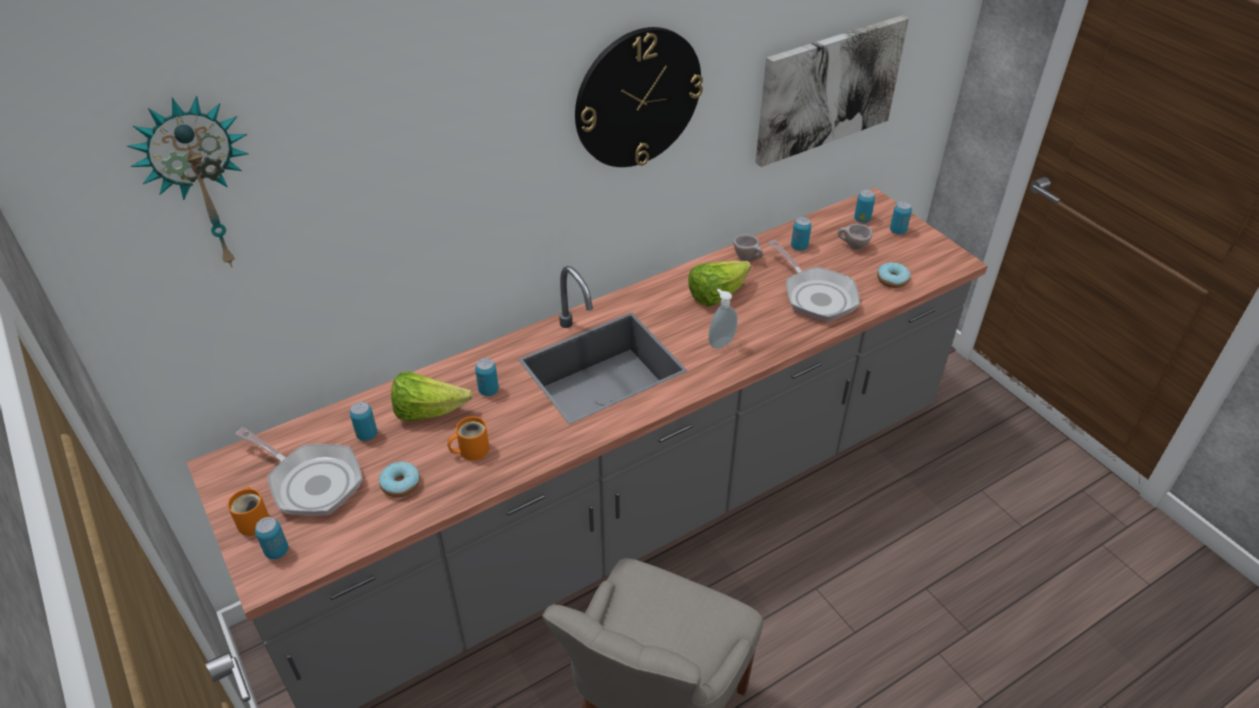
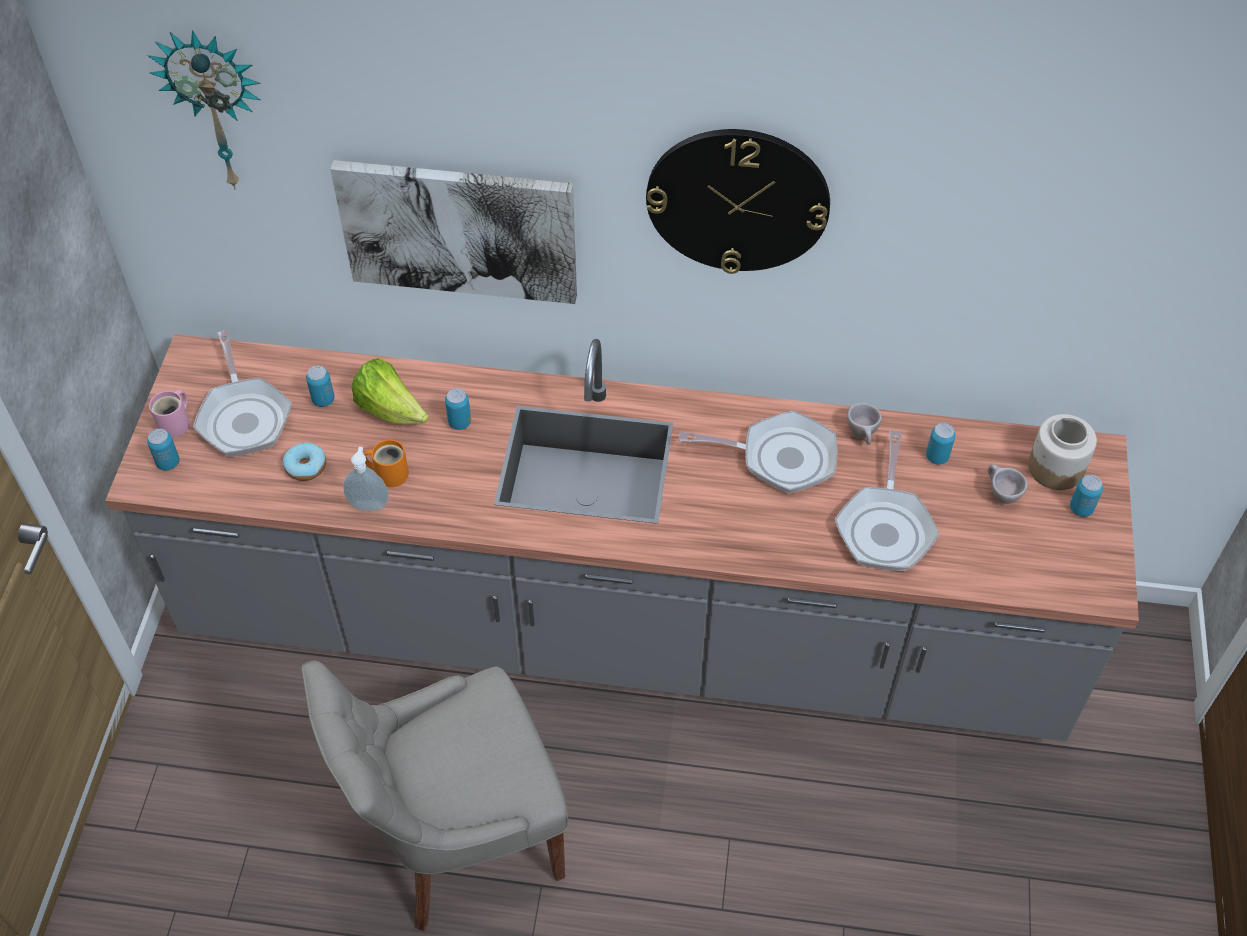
camera: 40 degrees right, 10 degrees up
(255, 520) = (176, 423): orange mug -> pink mug
(716, 295) = (780, 458): lettuce -> frying pan
(720, 342) = (723, 514): soap dispenser -> soap dispenser (369, 504)
(828, 89) = (1051, 288): picture -> picture (459, 229)
(862, 219) = (1055, 467): can -> jar
(892, 280) = (996, 564): donut -> none

